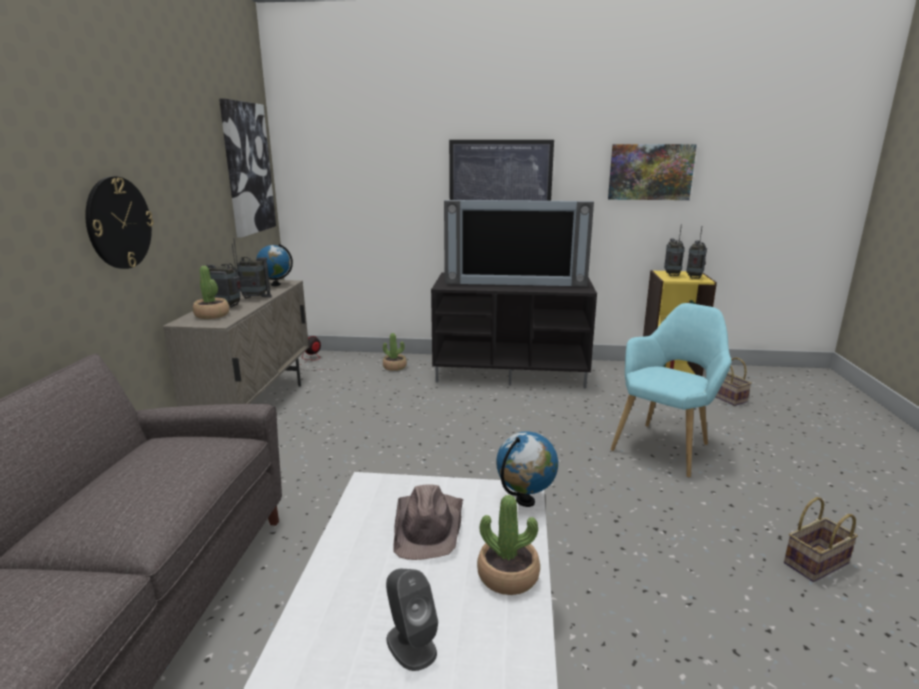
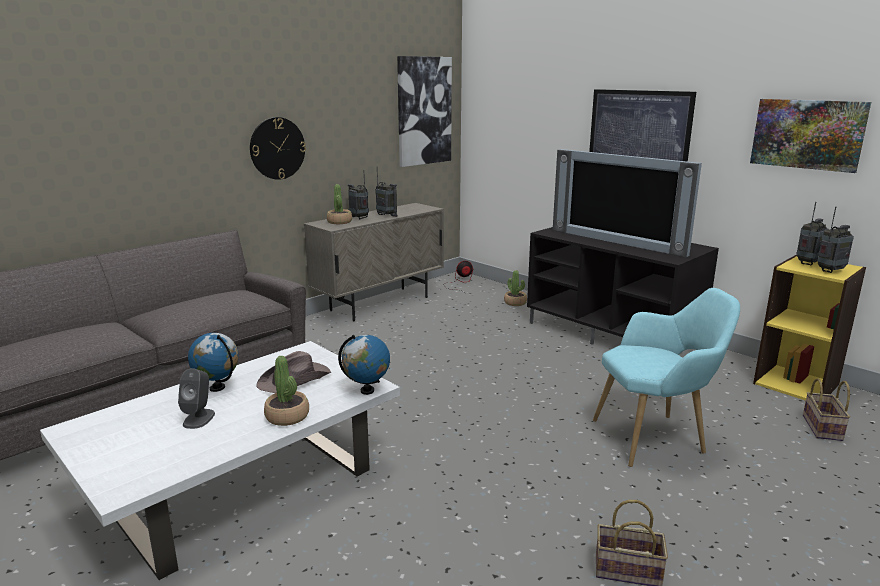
camera: 40 degrees right, 0 degrees up
(276, 284) = (419, 208): globe -> globe (217, 388)

